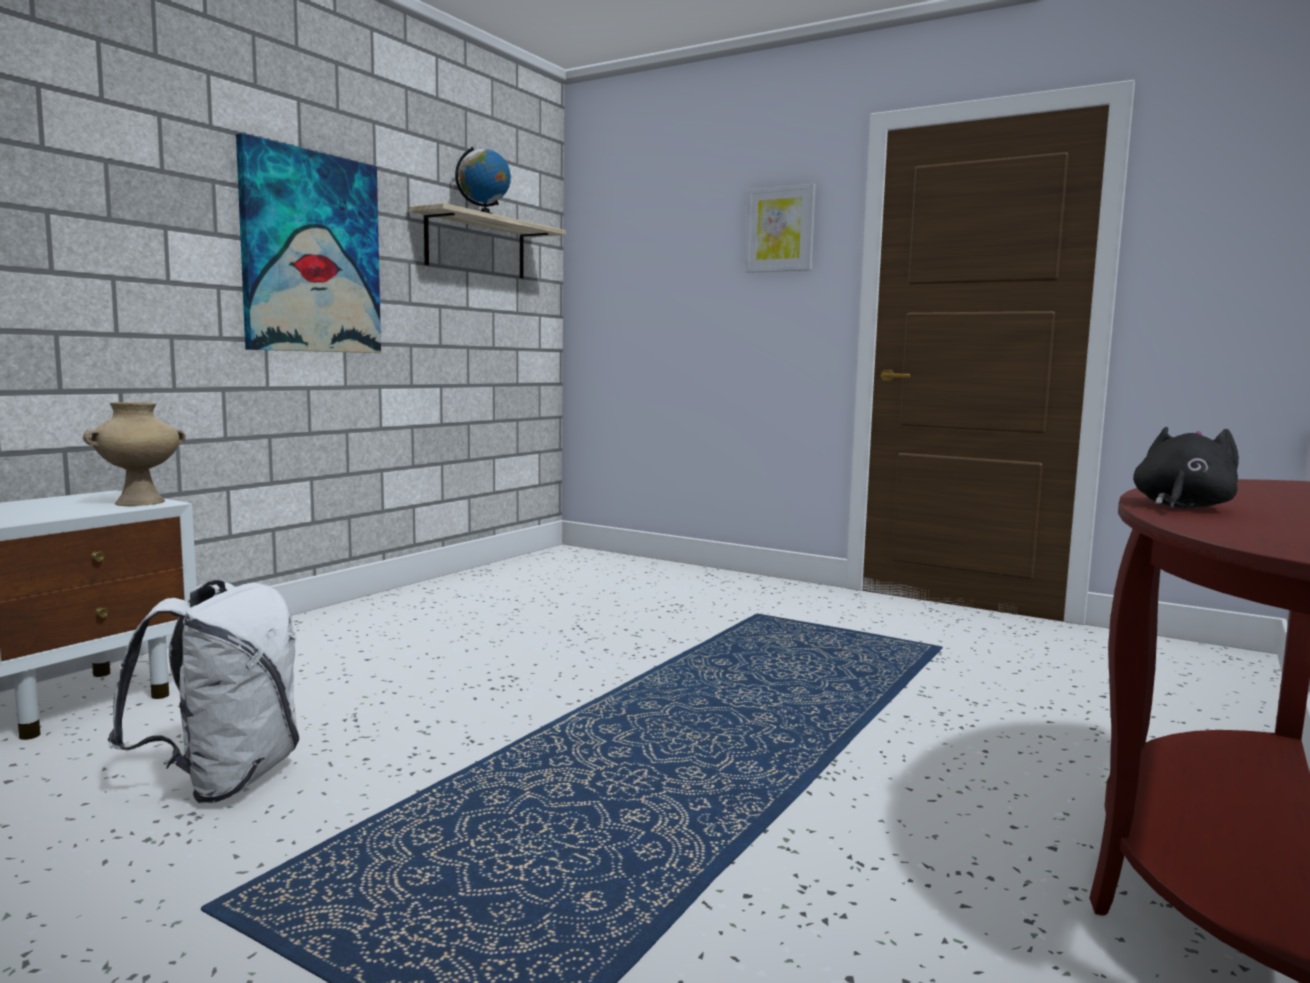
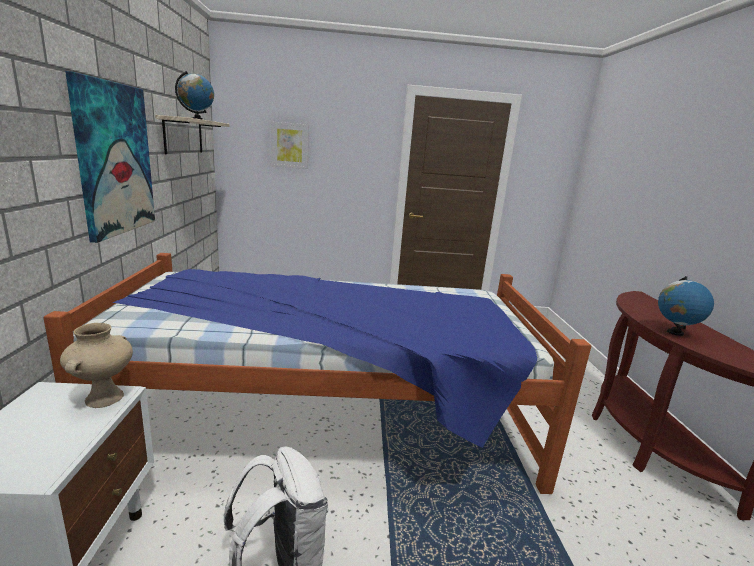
camera: 35 degrees left, 10 degrees up
(513, 681) = (329, 421): none -> bed
(780, 229) = (357, 137): picture -> picture (289, 145)
(1181, 507) = (674, 332): black plush toy -> globe

